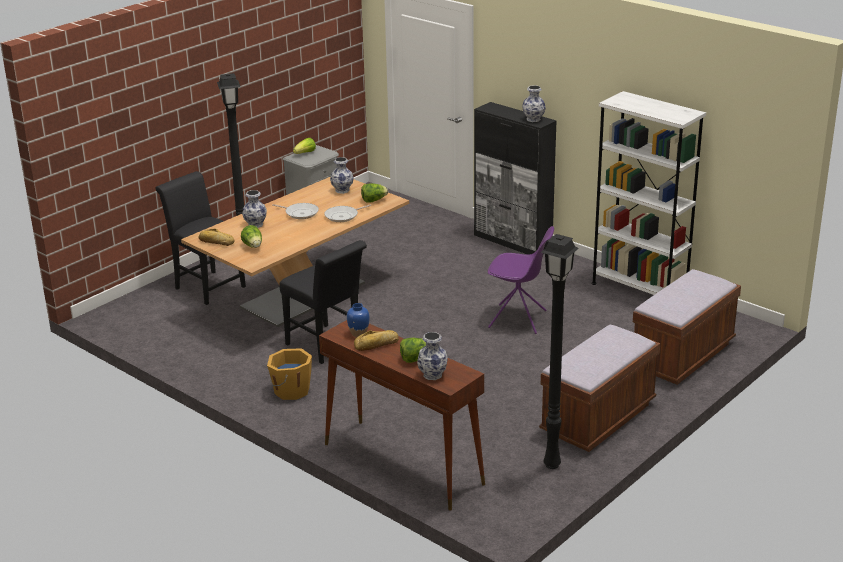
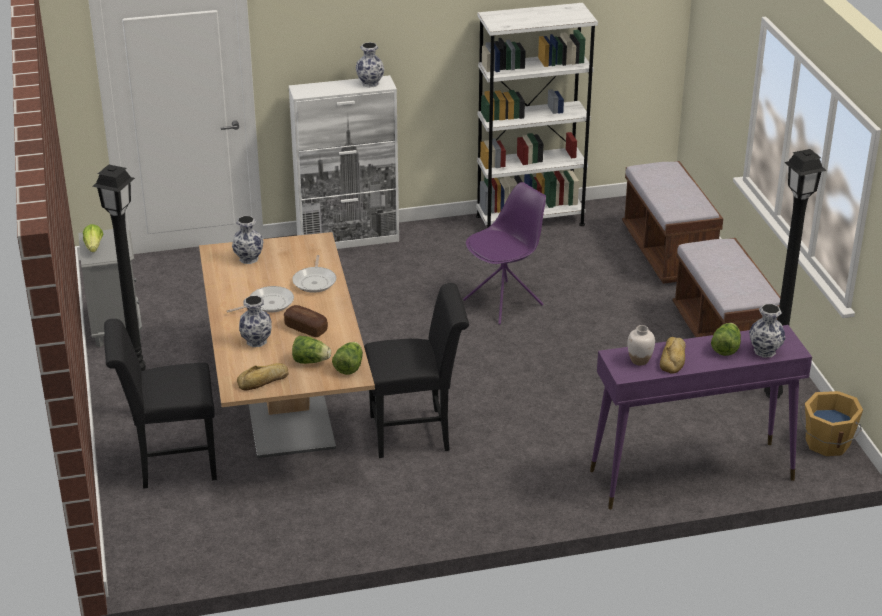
camera: 55 degrees left, 5 degrees up
(287, 232) = (306, 328): none -> bread
(291, 390) = (480, 491): orange bucket -> orange bucket (827, 443)
(358, 333) = (639, 360): blue vase -> white vase
(373, 200) = (303, 250): lettuce -> lettuce (349, 367)
(402, 463) = (690, 475): brown console table -> purple console table
(513, 242) = (348, 239): black cabinet -> white cabinet

